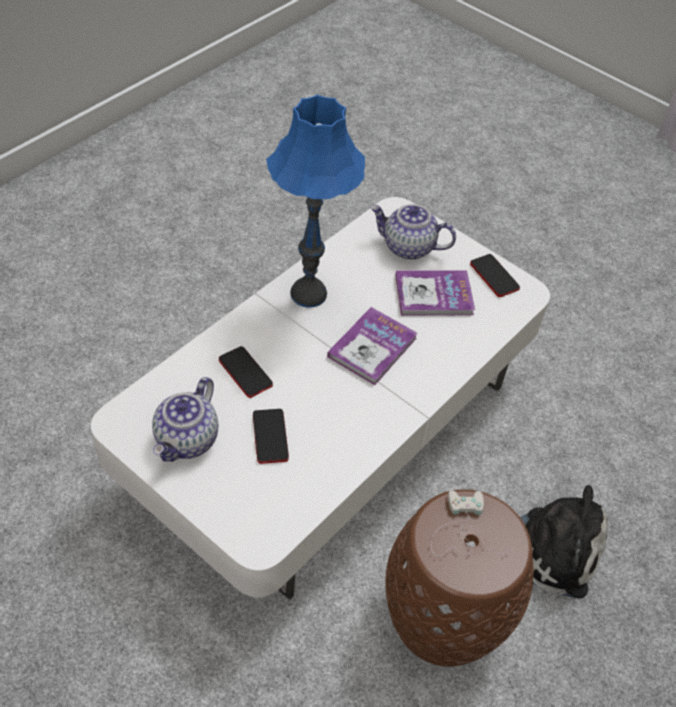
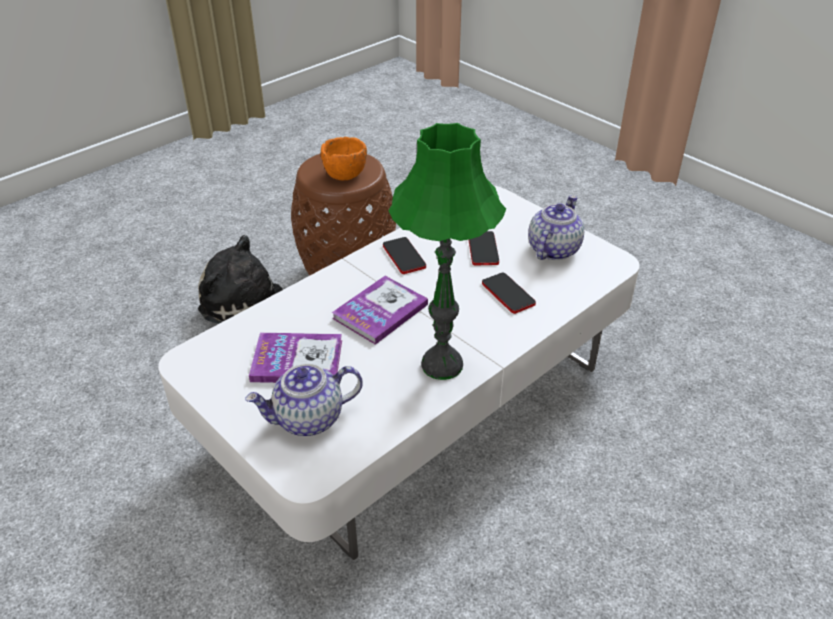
camera: 170 degrees left, 10 degrees down
(308, 293) = (442, 365): blue table lamp -> green table lamp
(408, 247) = (308, 419): teapot -> teapot turned 135 degrees clockwise
(462, 530) = (345, 174): white game controller -> orange bowl
(494, 276) = (215, 380): phone -> phone (404, 256)

